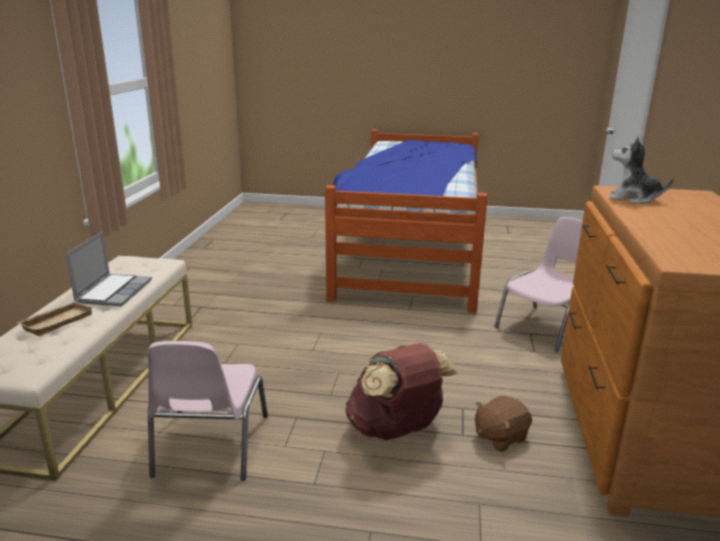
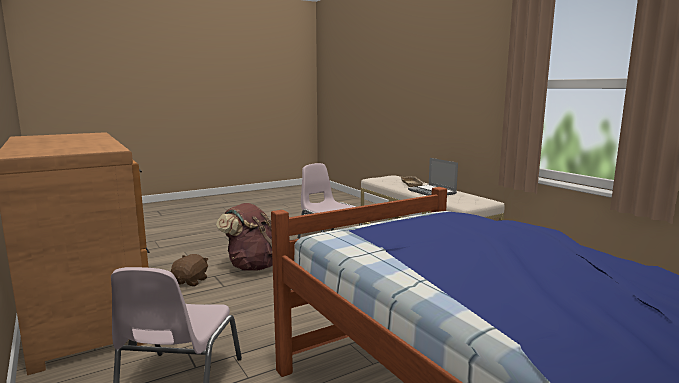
camera: 140 degrees right, 10 degrees down
(633, 199) = (97, 146): plush toy -> none

